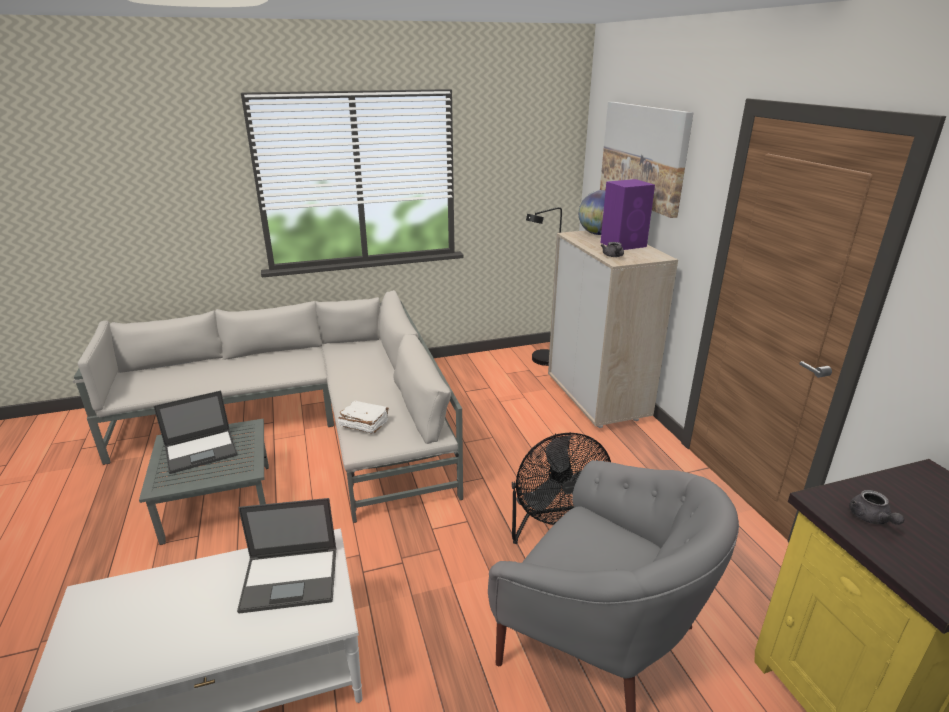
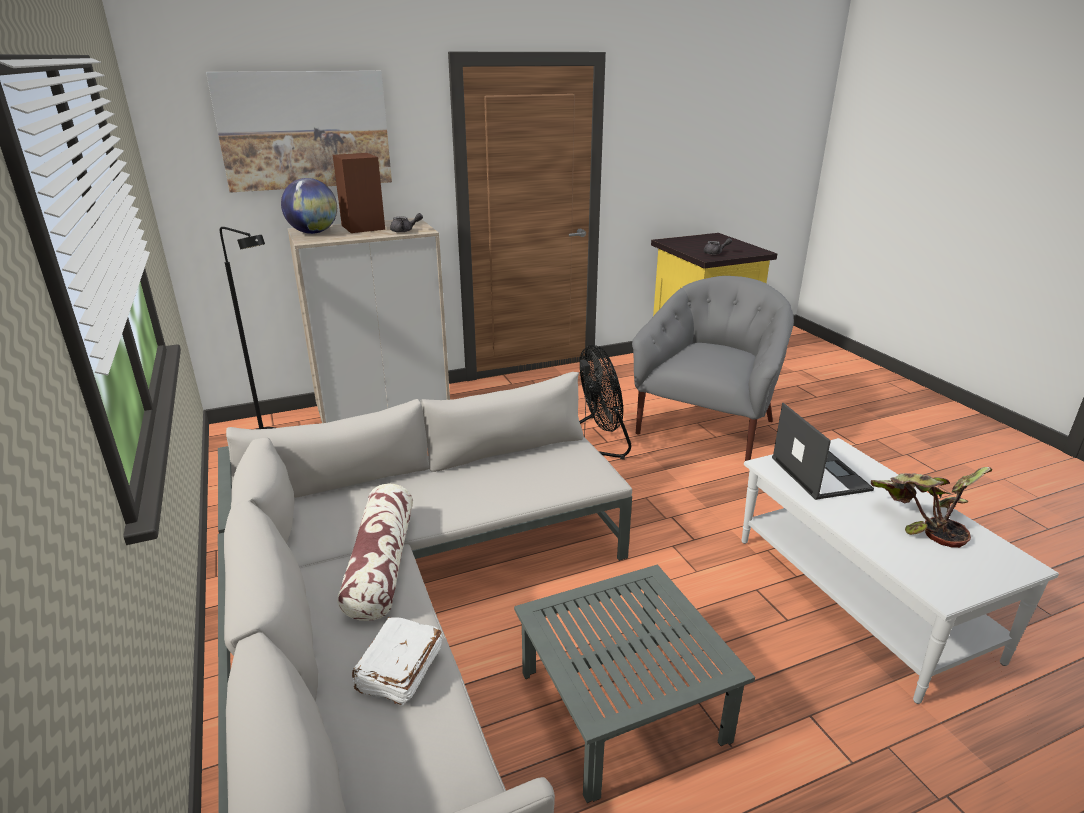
camera: 95 degrees left, 0 degrees up
(170, 630) = (919, 521): none -> potted plant
(202, 451) = (619, 649): laptop -> none
(307, 368) = (381, 564): none -> pillow
(364, 424) = (554, 480): white book -> white book (399, 671)
(624, 244) = (362, 227): purple speaker -> brown speaker

